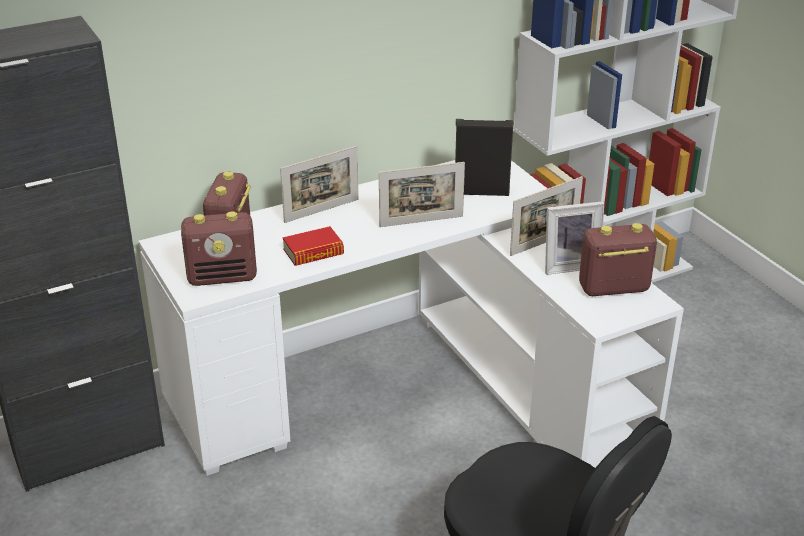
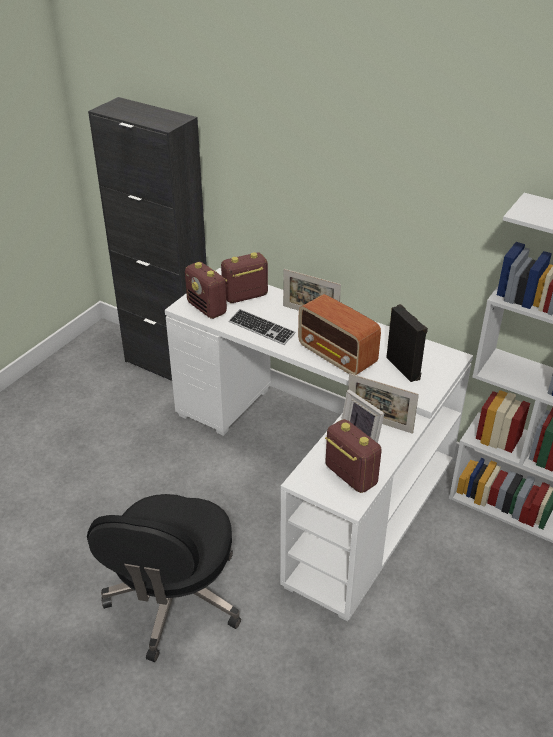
camera: 60 degrees right, 5 degrees up
(313, 252) = (261, 328): book -> keyboard
(421, 221) = (337, 356): picture frame -> radio

